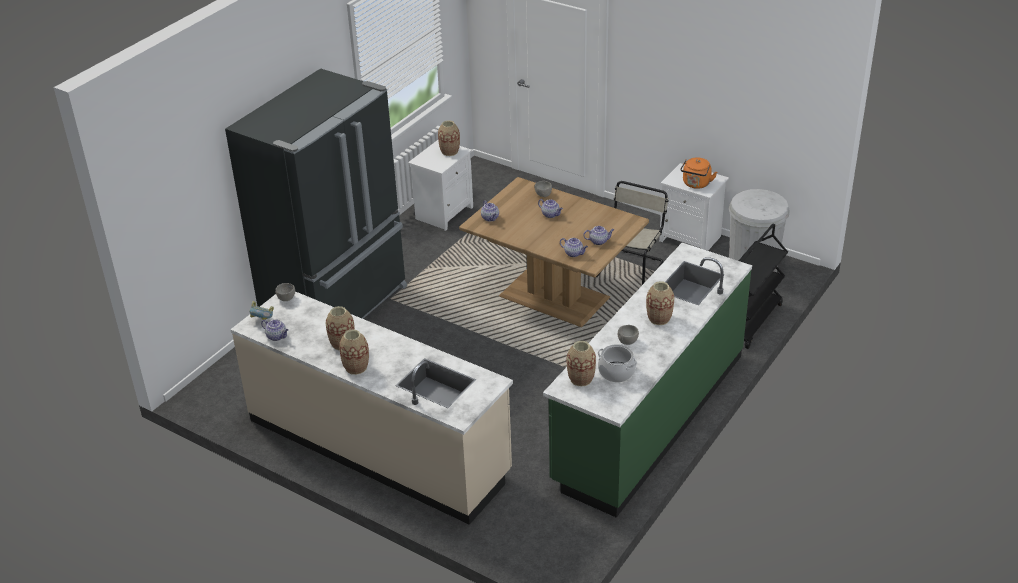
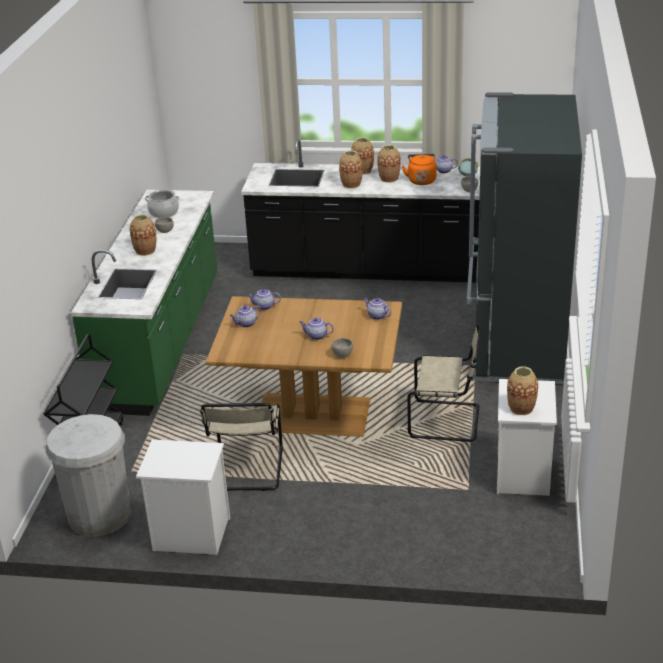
camera: 155 degrees right, 5 degrees down
(378, 446) = (366, 270): beige counter -> black counter
(457, 261) = (447, 421): none -> beige chair
(581, 379) = (189, 203): vase -> vase (351, 184)
(696, 184) = (176, 452): orange kettle -> orange kettle (421, 180)

